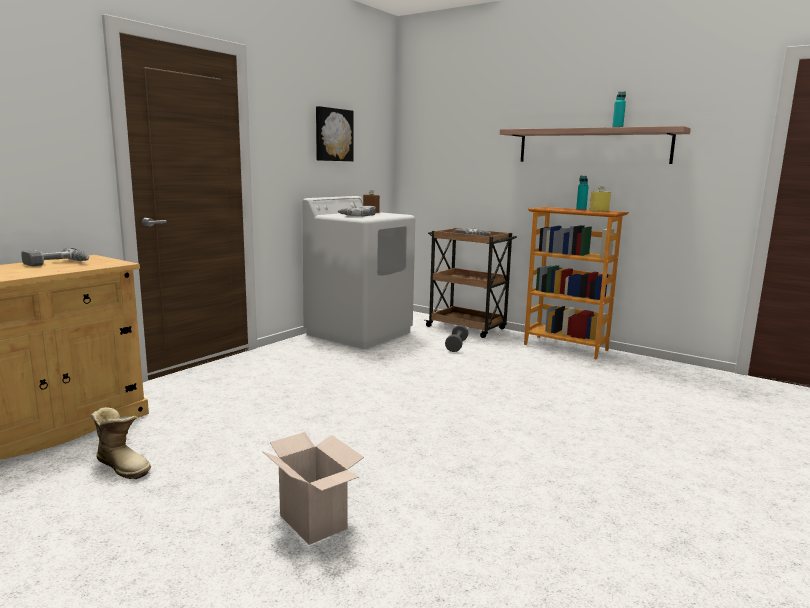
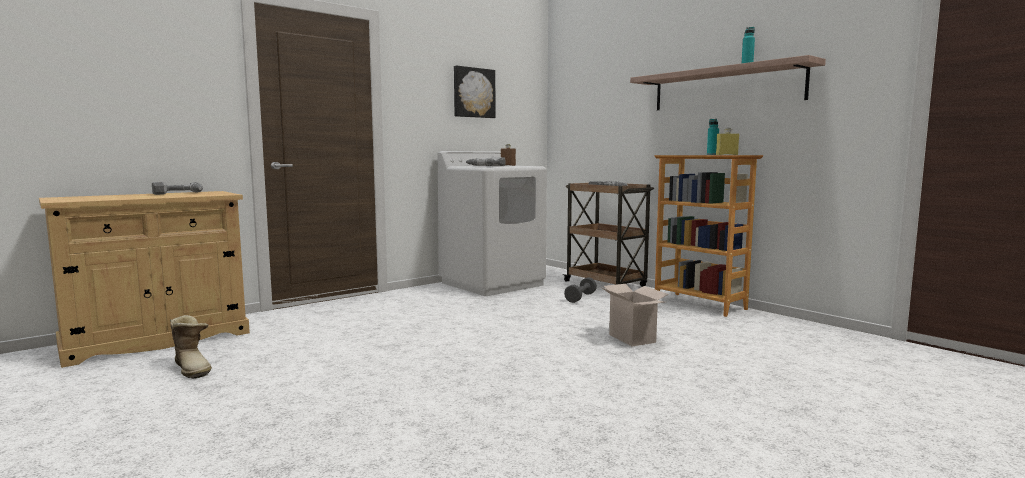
camera: 15 degrees right, 5 degrees down
(315, 522) = (308, 426): cardboard box -> cardboard box (634, 339)

